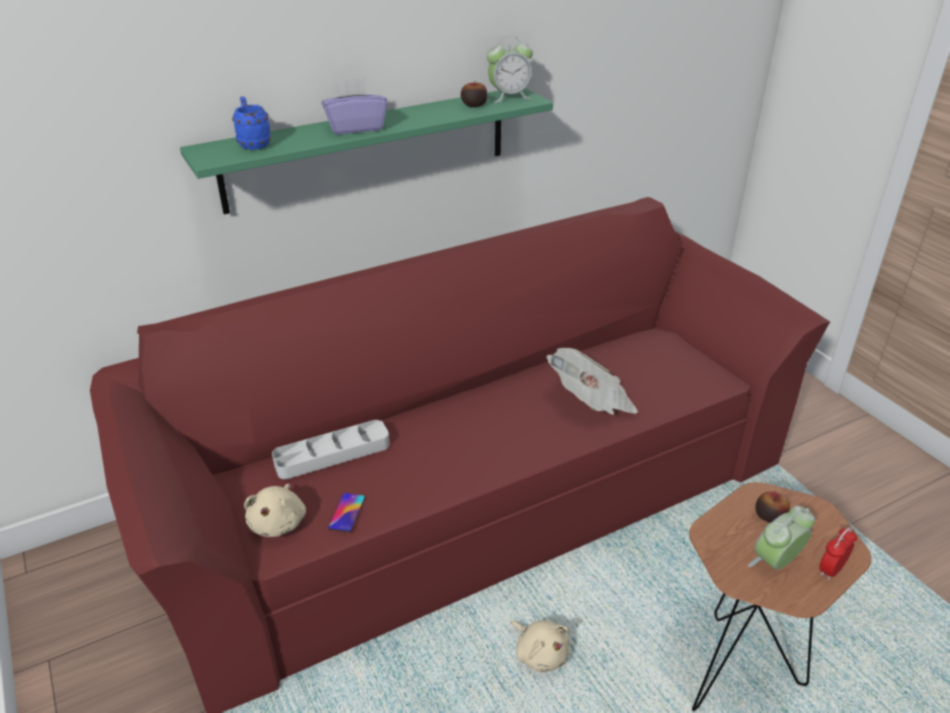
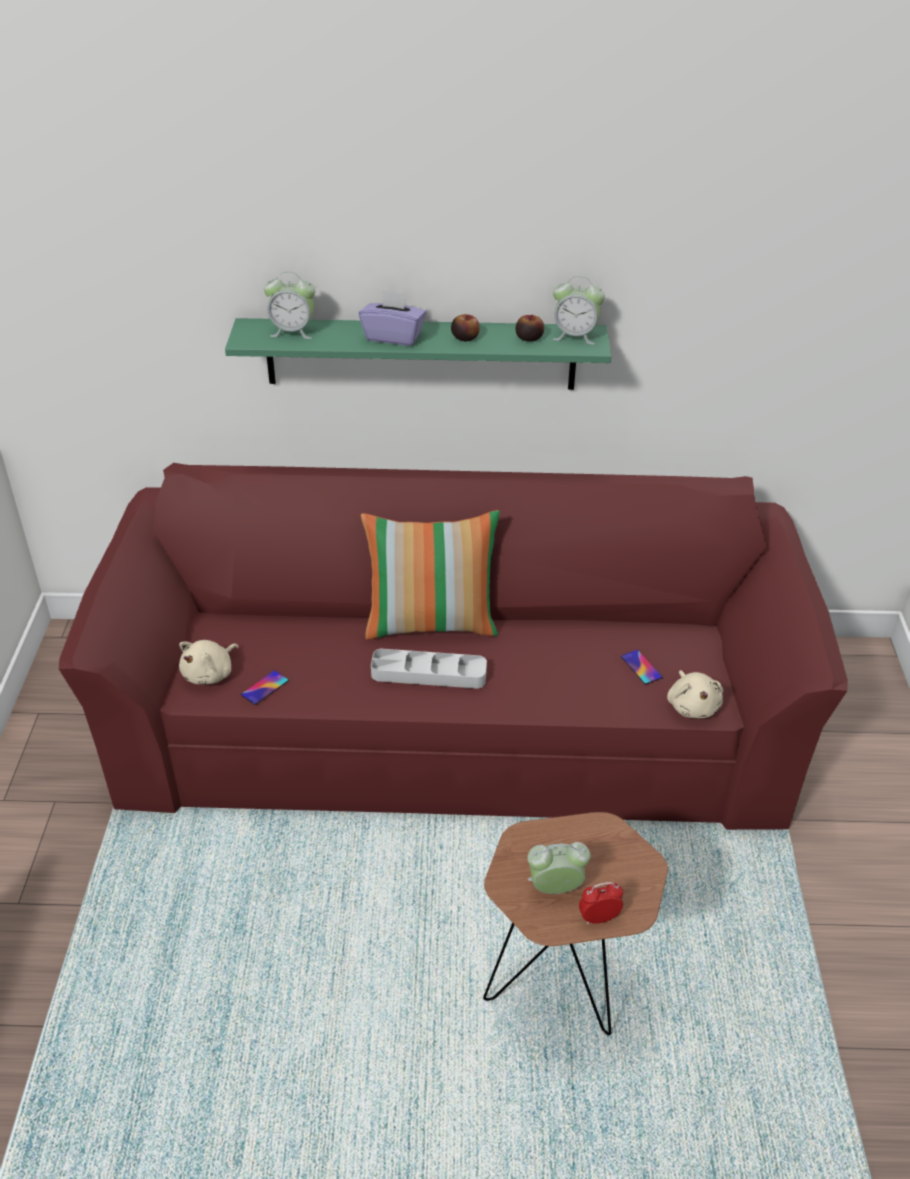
camera: 30 degrees right, 5 degrees up
(253, 144) = (293, 332): blue mug -> alarm clock
(332, 454) = (292, 633): grey tray -> grey tray (429, 673)
(451, 399) = (431, 623): none -> pillow
(540, 653) = (395, 888): beige plush toy -> beige plush toy (692, 705)
(591, 402) = (558, 677): newspaper -> none
(643, 371) = (641, 667): none -> phone
(769, 516) = (594, 849): apple -> apple (465, 337)

